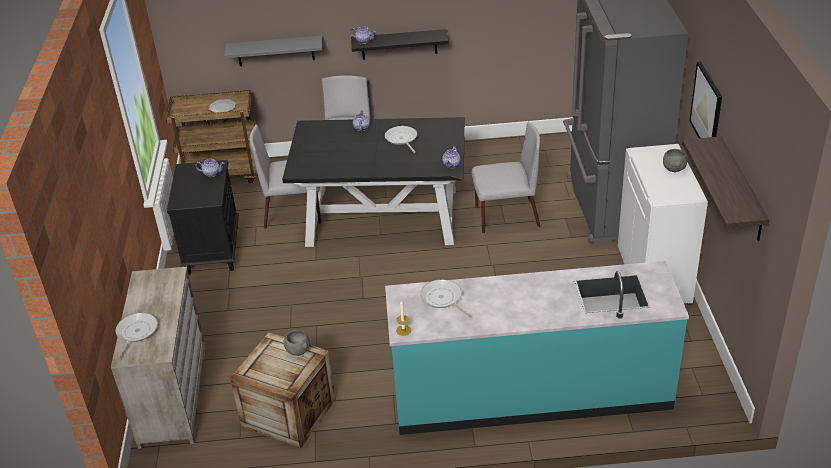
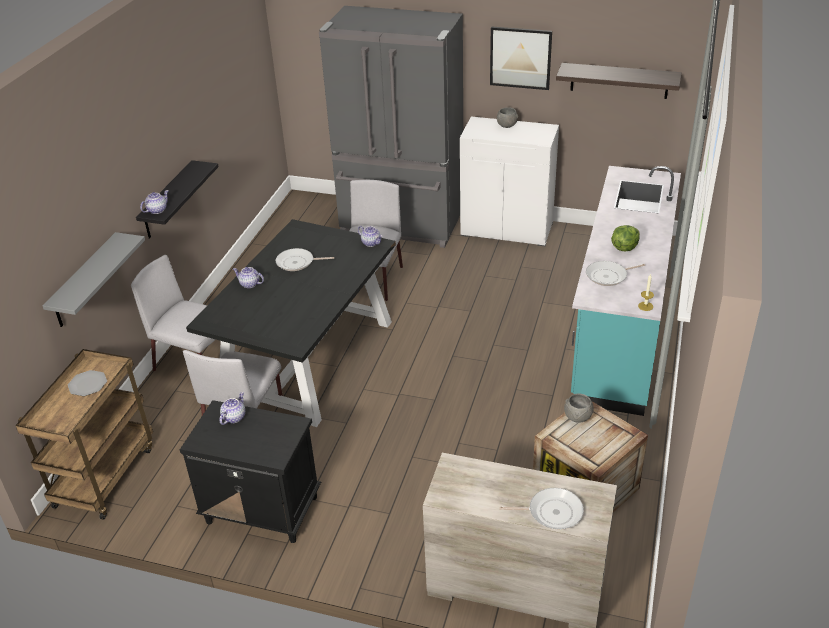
camera: 70 degrees left, 0 degrees up
(136, 333) = (552, 512): frying pan -> frying pan turned 150 degrees clockwise
(500, 300) = (624, 247): none -> lettuce

